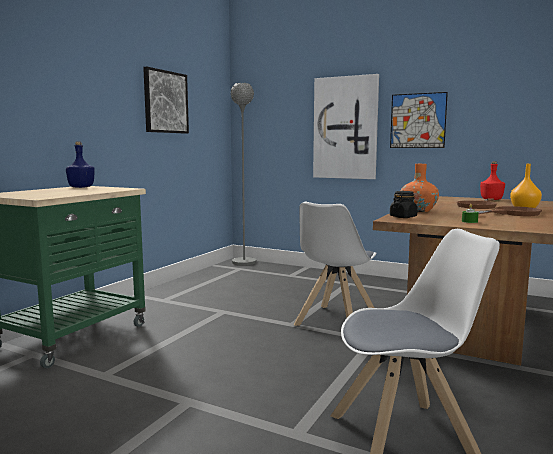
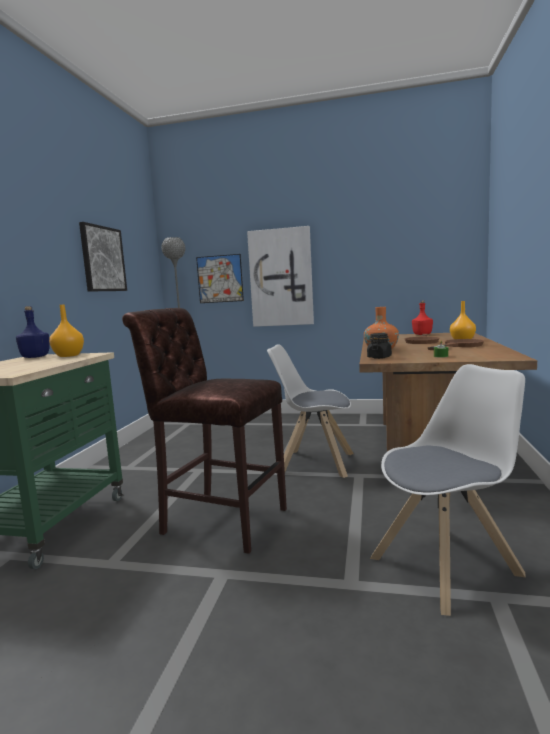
camera: 15 degrees left, 0 degrees up
(106, 188) = (68, 356): none -> orange vase
(214, 356) = (219, 519): none -> brown stool
(335, 322) = (313, 463): chair -> chair turned 90 degrees clockwise
(418, 121) = (348, 268): picture -> picture (220, 279)

